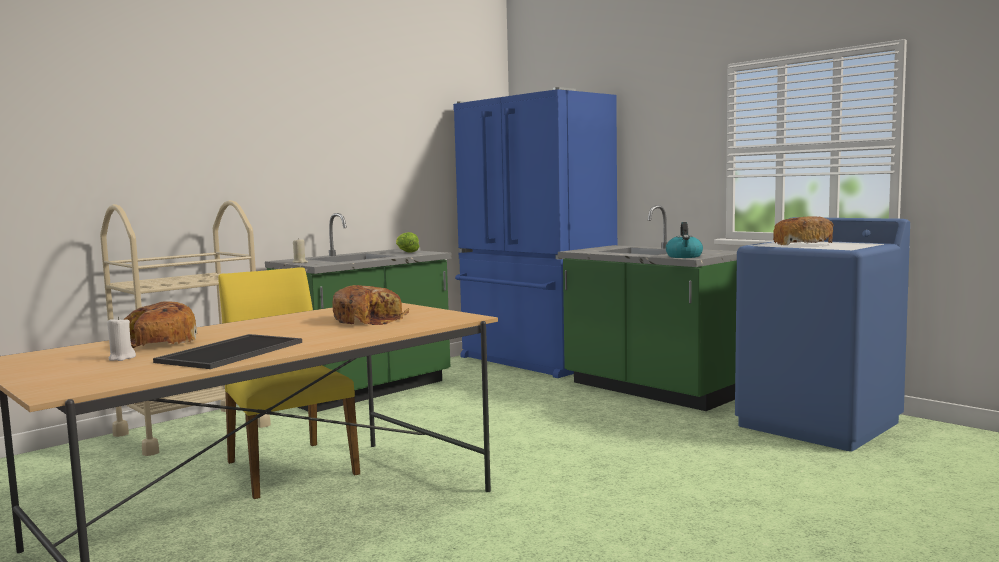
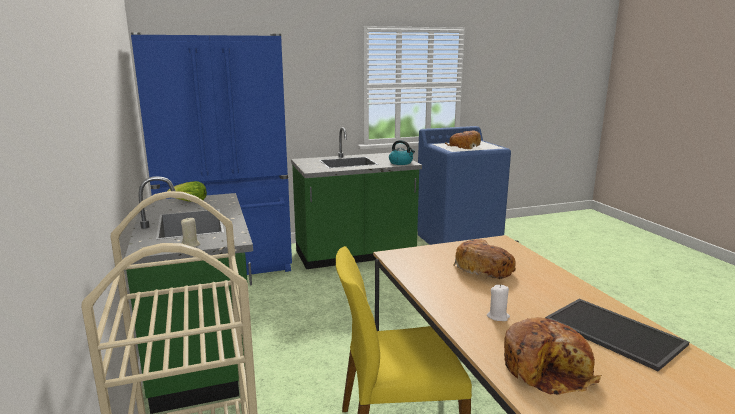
camera: 65 degrees left, 10 degrees up
(121, 358) = (631, 389): white candle -> white candle (498, 316)

